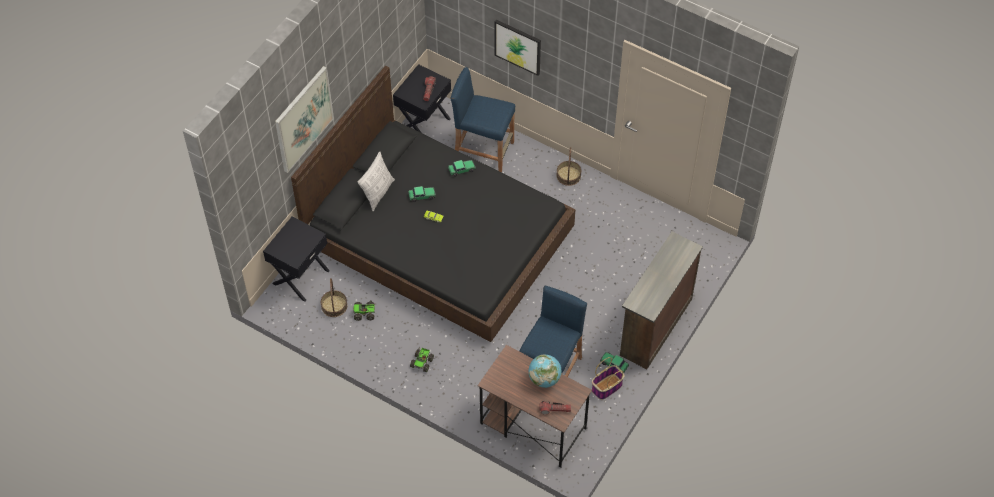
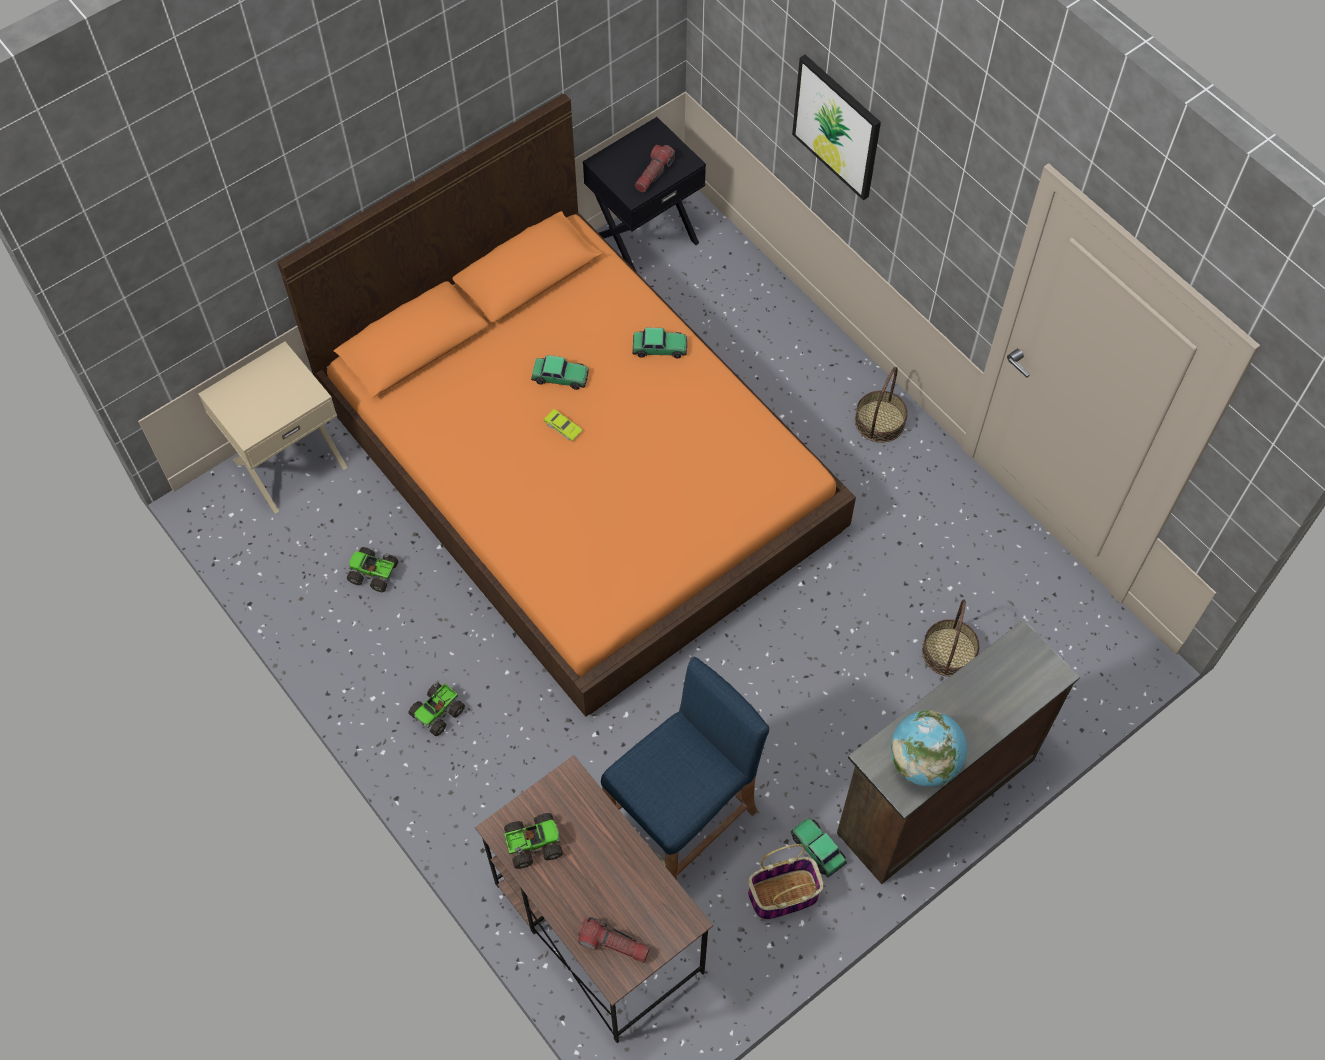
camera: 20 degrees right, 5 degrees up
(300, 276) = (289, 462): black nightstand -> beige nightstand
(303, 119) = (314, 146): picture -> none
(334, 306) = (324, 540): basket -> basket (948, 651)
(378, 193) = (479, 345): pillow -> none
(438, 236) = (579, 464): black bed -> orange bed
(483, 150) = (734, 322): blue stool -> none
(504, 383) = (532, 843): none -> toy truck
(544, 379) = (621, 863): globe -> globe (923, 762)

